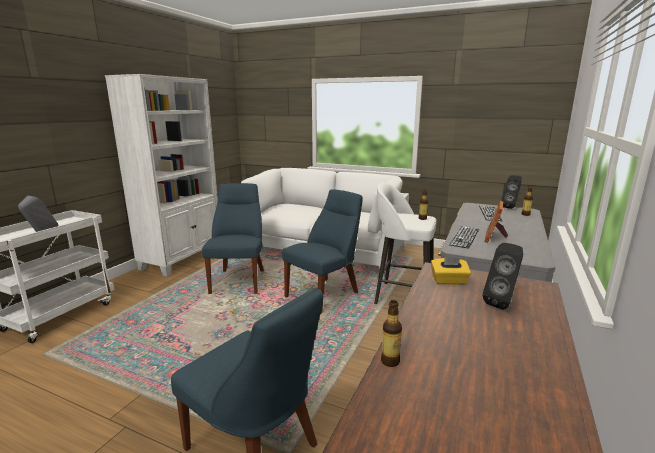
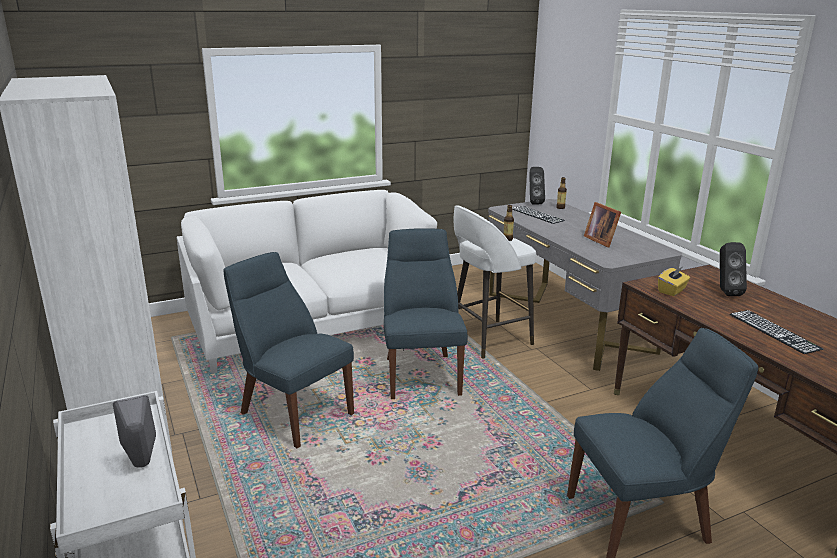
camera: 50 degrees left, 5 degrees up
(390, 361) = (779, 355): bottle -> none
(465, 237) = (584, 247): keyboard -> keyboard (774, 331)

